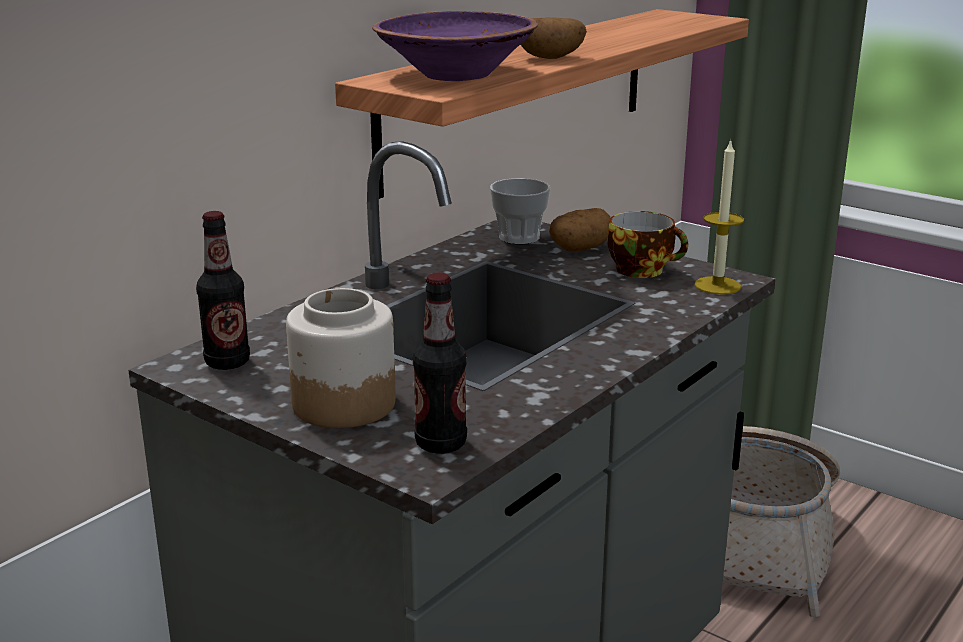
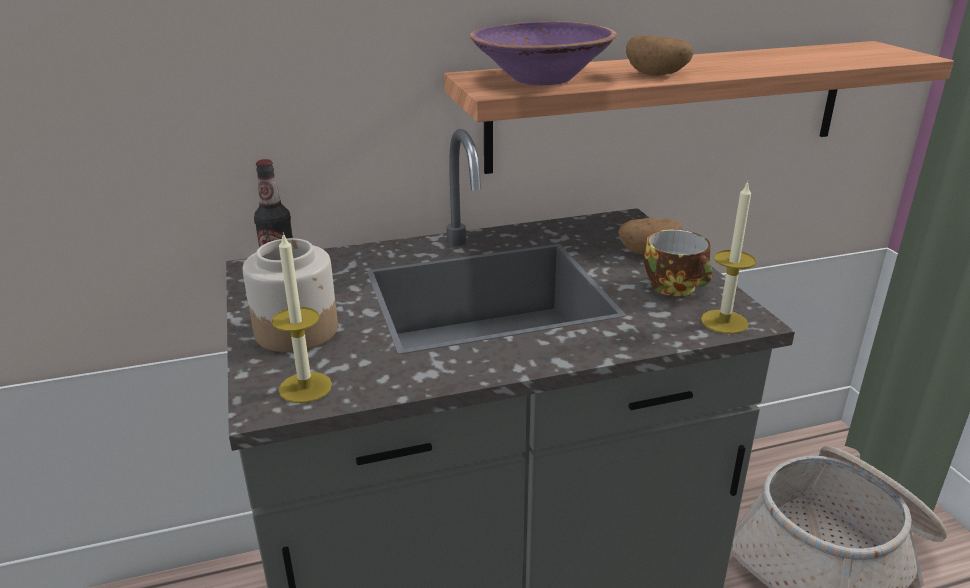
camera: 35 degrees right, 5 degrees up
(441, 444) = (305, 387): bottle -> candle
(519, 237) = (614, 230): cup -> none

